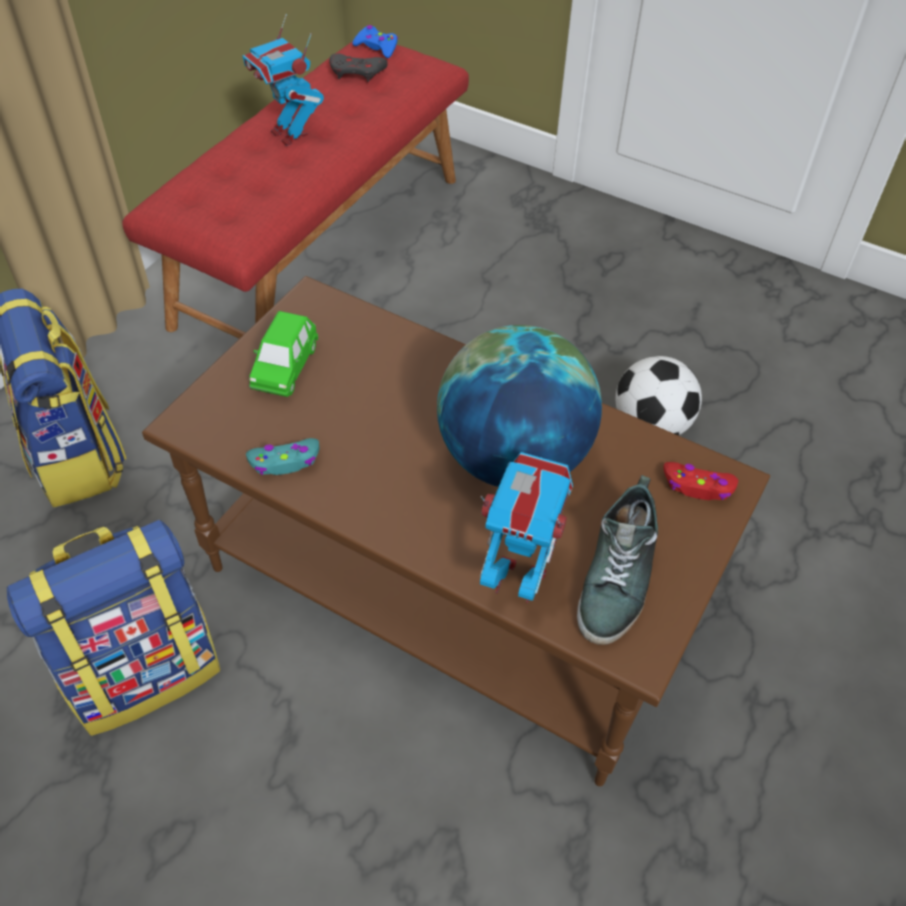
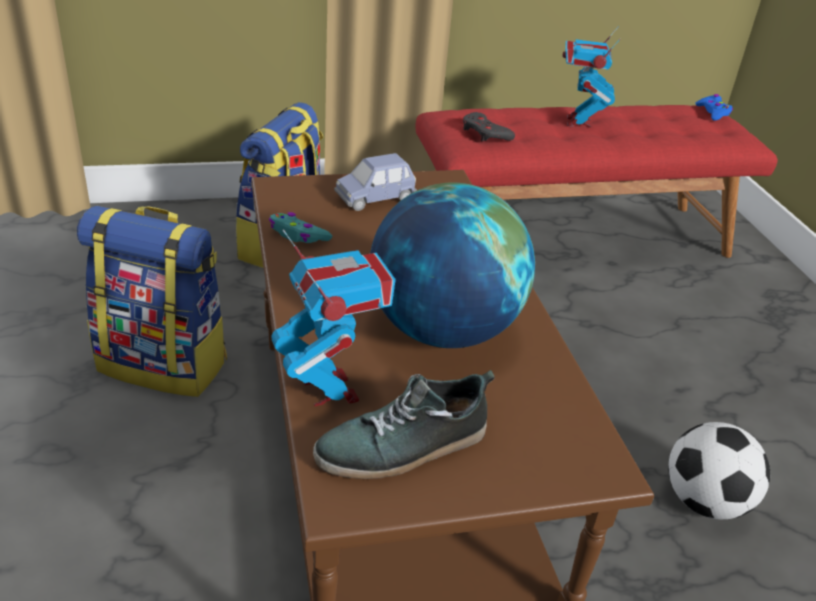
camera: 45 degrees right, 15 degrees down
(285, 368) = (375, 198): green toy car -> blue toy car
(357, 72) = (677, 116): grey game controller -> grey game controller (485, 133)
(698, 486) = (567, 449): red game controller -> none

